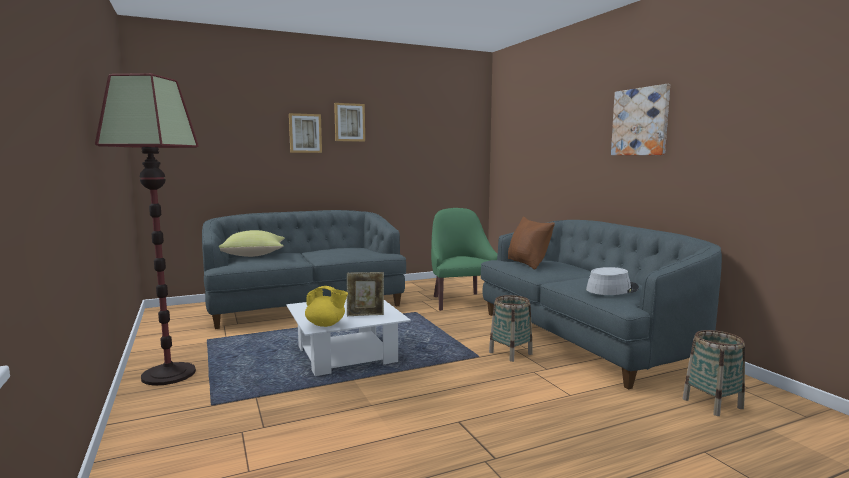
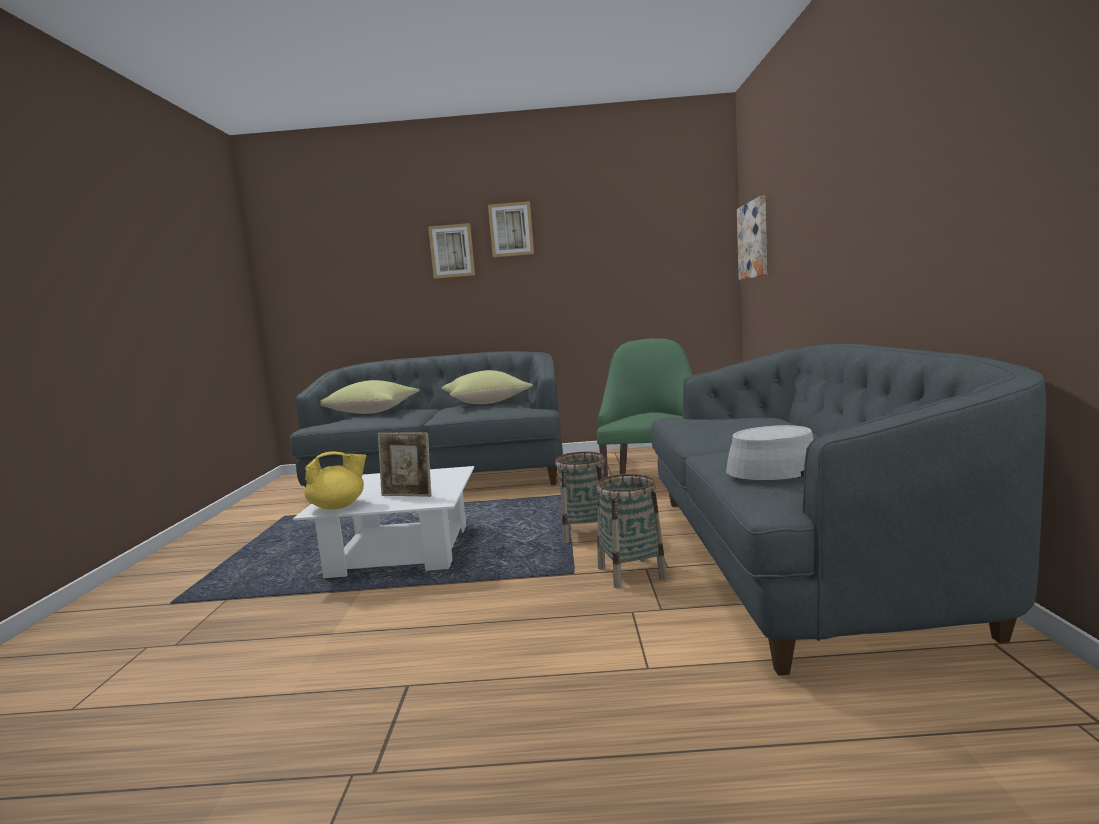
camera: 25 degrees right, 0 degrees up
(169, 374) = (192, 556): floor lamp -> none
(326, 324) = (338, 506): yellow teapot -> yellow teapot turned 60 degrees counterclockwise
(342, 248) = (487, 403): none -> yellow pillow
(528, 264) = (710, 422): brown pillow -> none
(640, 122) = (910, 137): picture -> picture (754, 240)
(712, 403) = (955, 747): basket -> basket (585, 535)

